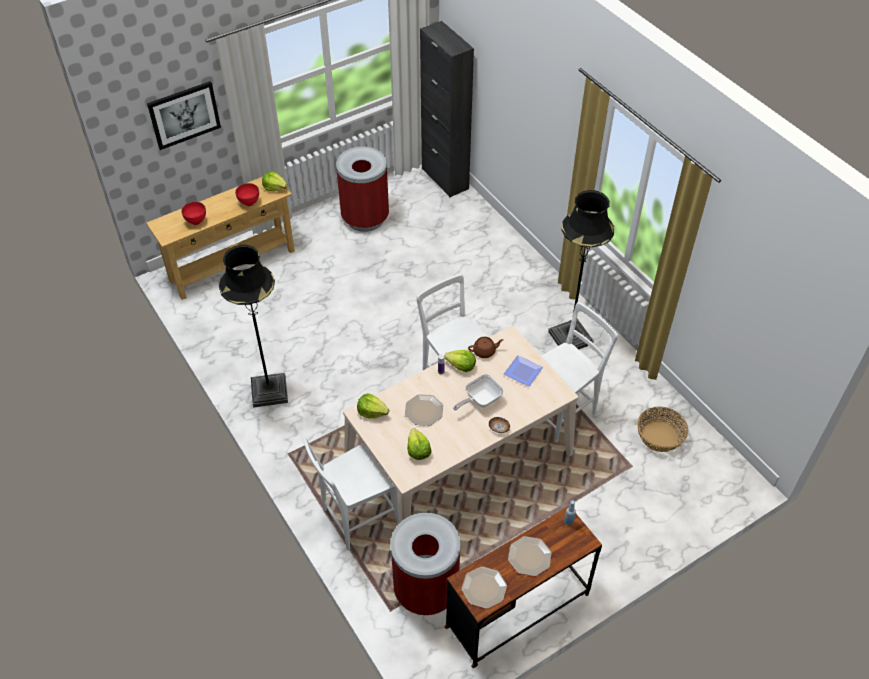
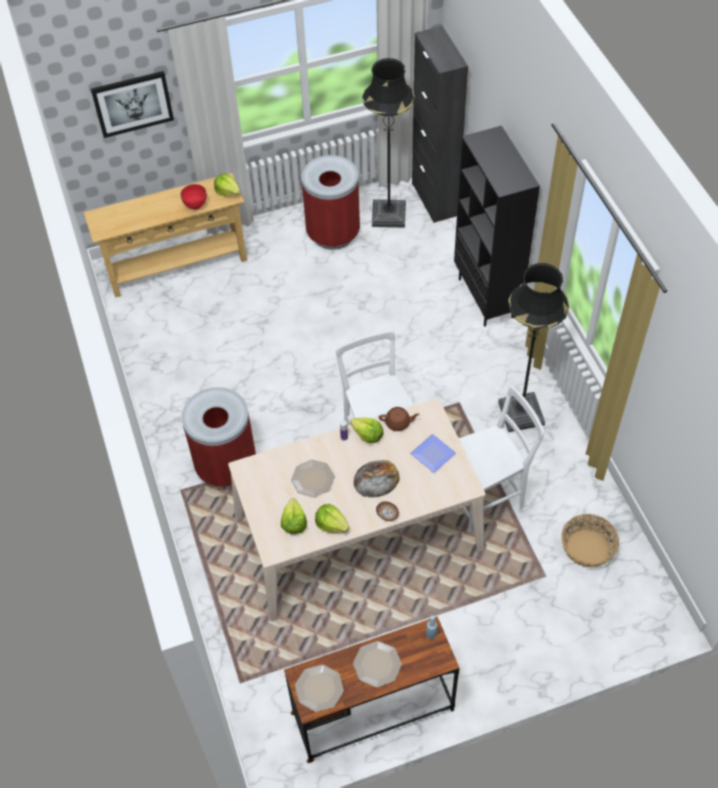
camera: 15 degrees right, 5 degrees up
(196, 222) = (134, 219): red bowl -> none
(269, 391) = (179, 417): black floor lamp -> black floor lamp (389, 215)
(357, 518) = (233, 575): white chair -> none
(372, 412) = (258, 470): lettuce -> lettuce (331, 524)
(425, 590) = (282, 668): red trash can -> red trash can (226, 466)
(480, 400) = (376, 478): frying pan -> bread
(513, 250) = (487, 298): none -> black bookcase

